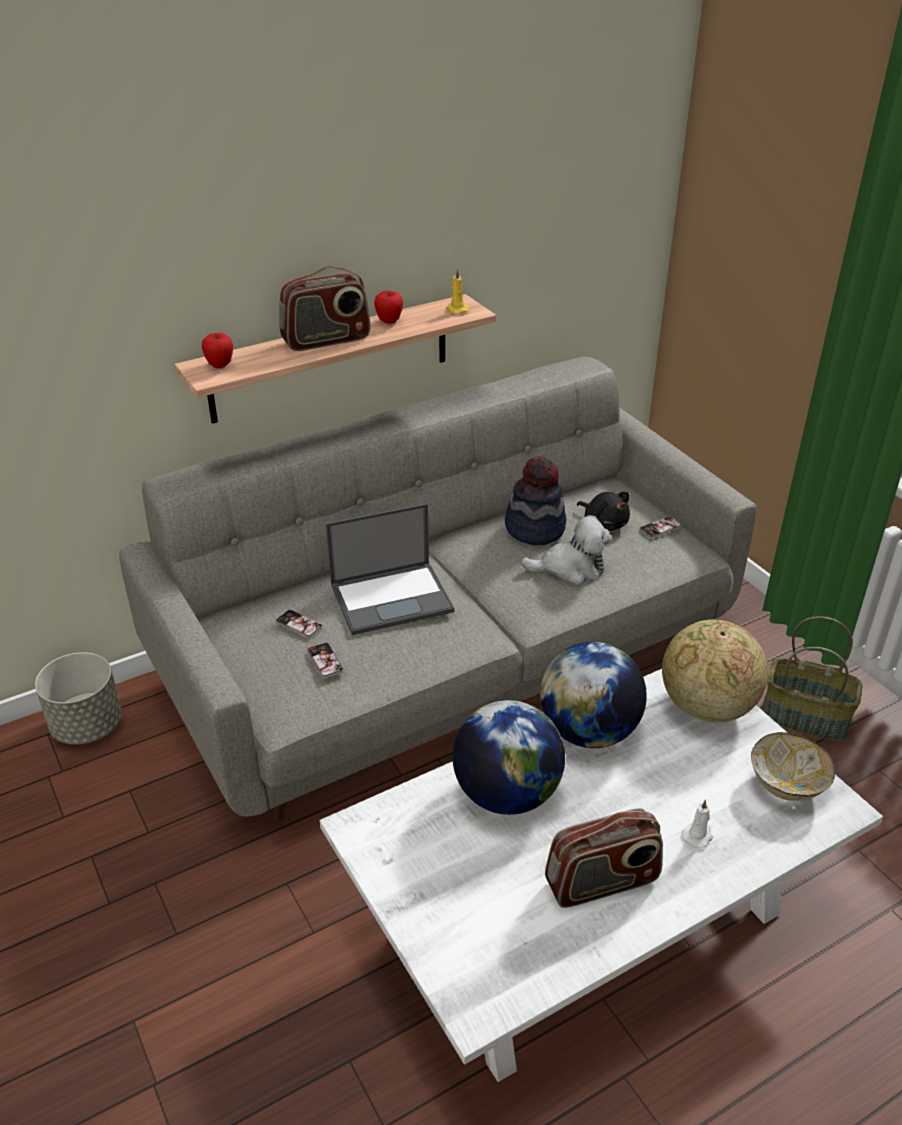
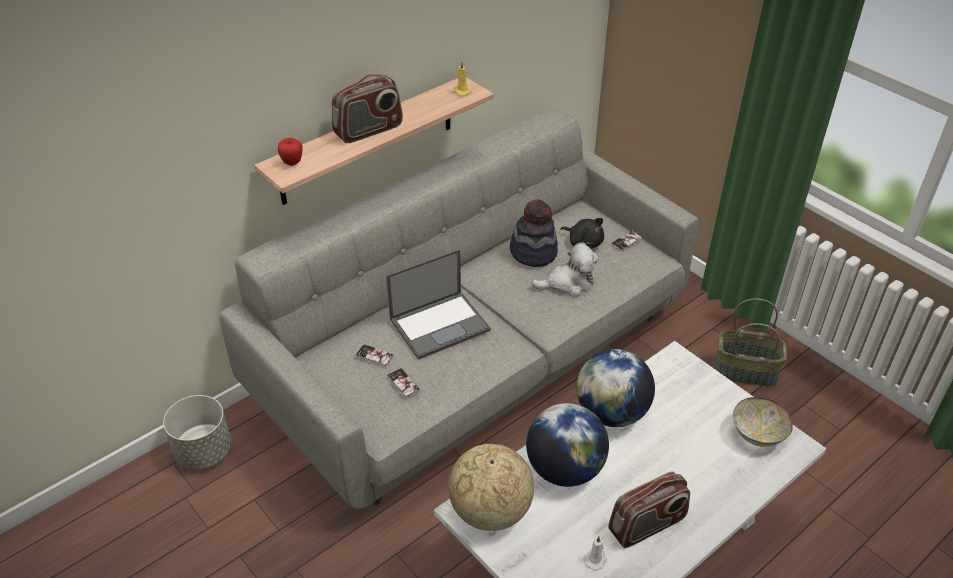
camera: 10 degrees left, 5 degrees up
(389, 321) = (412, 108): apple -> none
(698, 835) = (705, 481): white candle -> white candle (595, 559)
(706, 707) = (690, 382): globe -> globe (490, 511)

